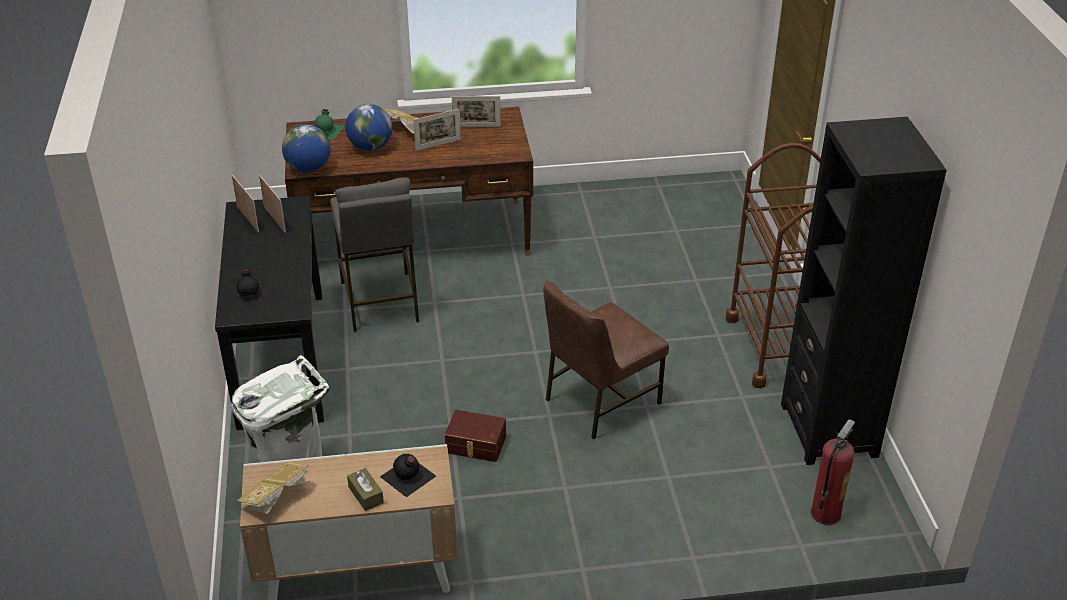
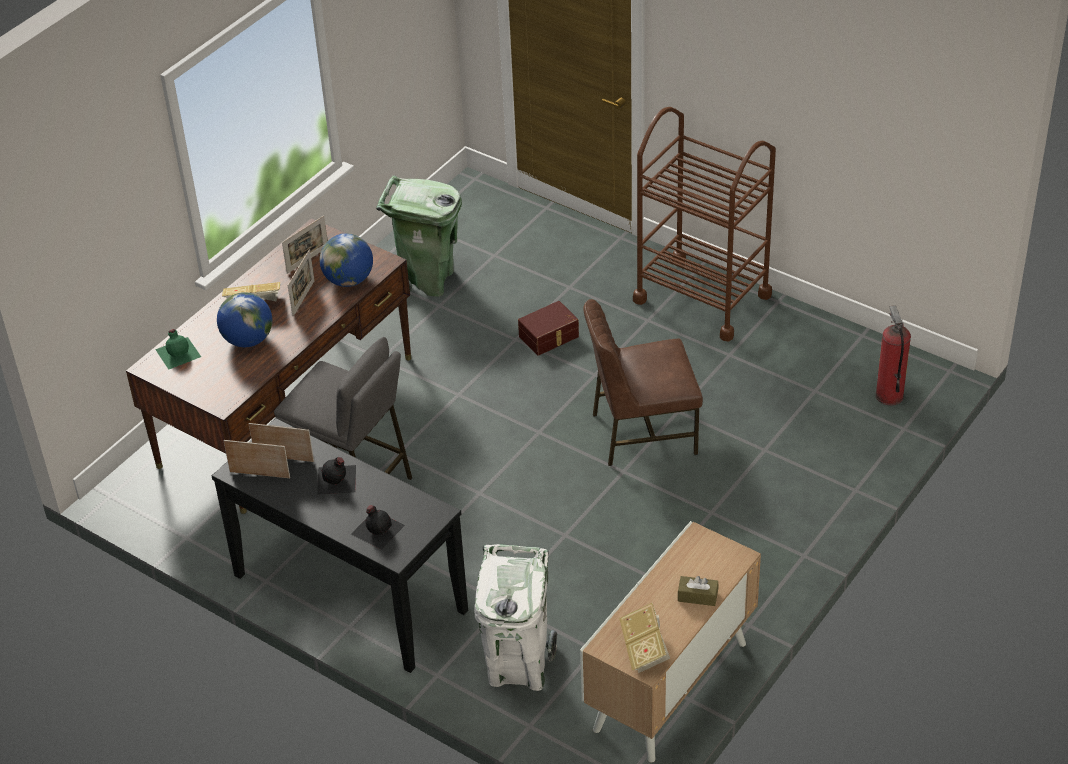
camera: 45 degrees left, 5 degrees up
(309, 168) = (228, 396): globe -> globe (349, 280)
(408, 477) = (704, 562): black bottle -> black bottle (337, 480)
(475, 445) = (606, 534): brown storage box -> brown storage box (549, 337)
(600, 401) = (641, 433): brown chair -> brown chair turned 75 degrees clockwise
(610, 218) = (427, 280): none -> green trash can
(829, 430) = (815, 336): black bookcase -> none

